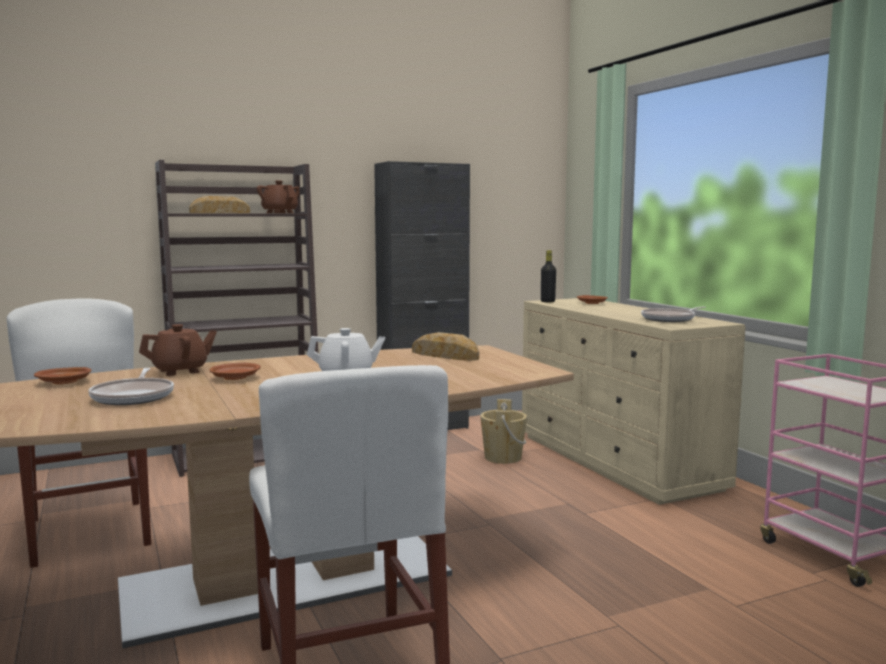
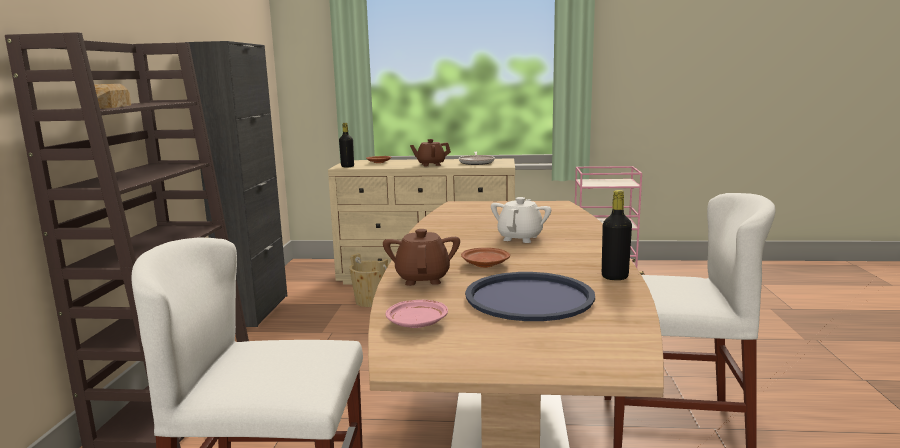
camera: 60 degrees left, 5 degrees up
(64, 382) = (417, 323): brown plate -> pink plate
(134, 397) = (529, 298): frying pan -> blue tray
(214, 412) = (614, 277): none -> black bottle
(279, 213) = (157, 103): brown teapot -> brown teapot (430, 164)
(445, 355) = (473, 212): bread -> none

